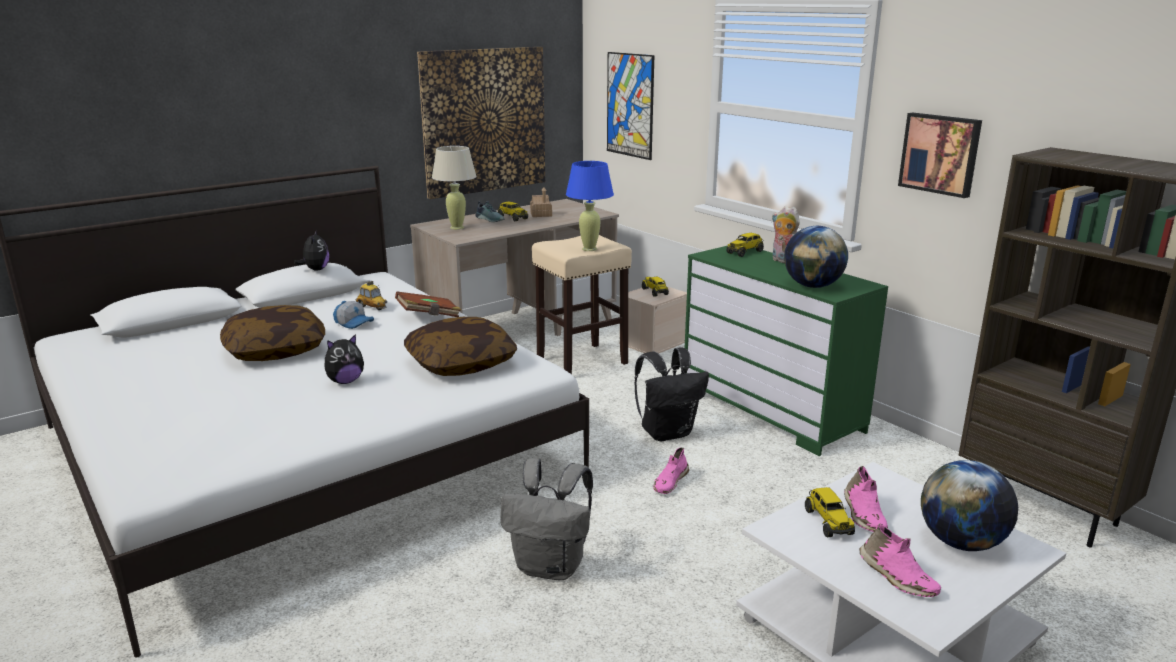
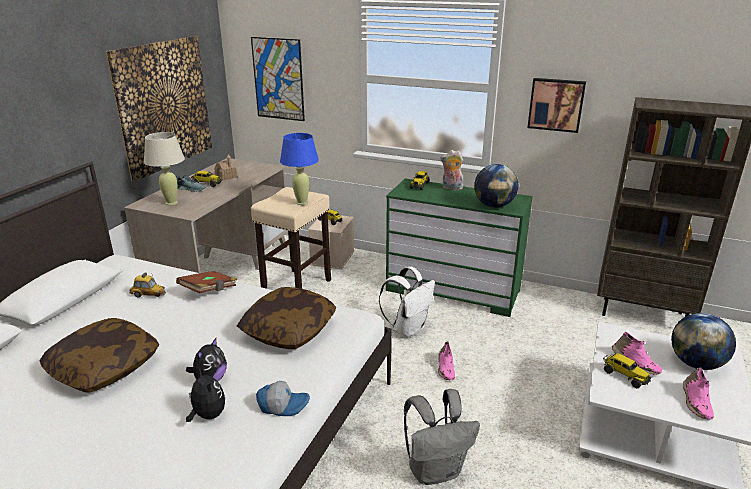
camera: 30 degrees left, 5 degrees up
(315, 269) = (73, 273): plush toy -> plush toy (207, 415)
(354, 323) = (150, 316): cap -> cap (283, 405)
(667, 432) = (408, 329): black backpack -> white backpack
(896, 577) = (695, 402): pink shoe -> pink shoe turned 75 degrees clockwise

